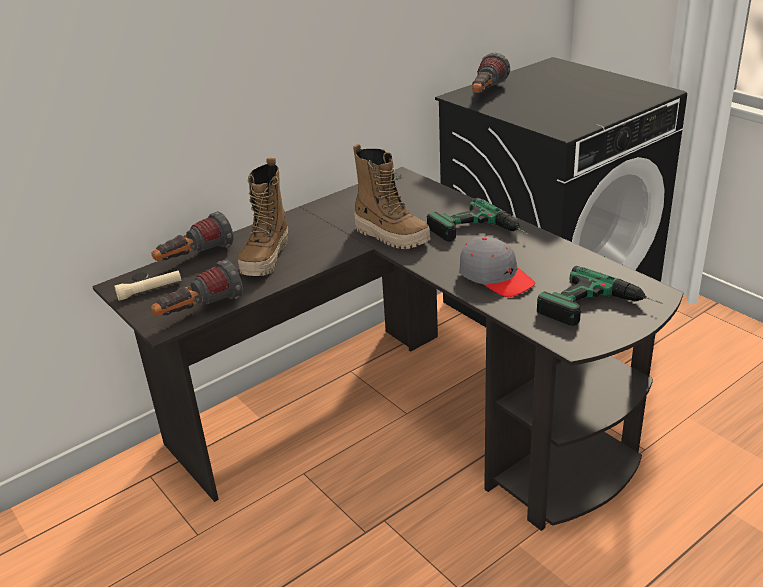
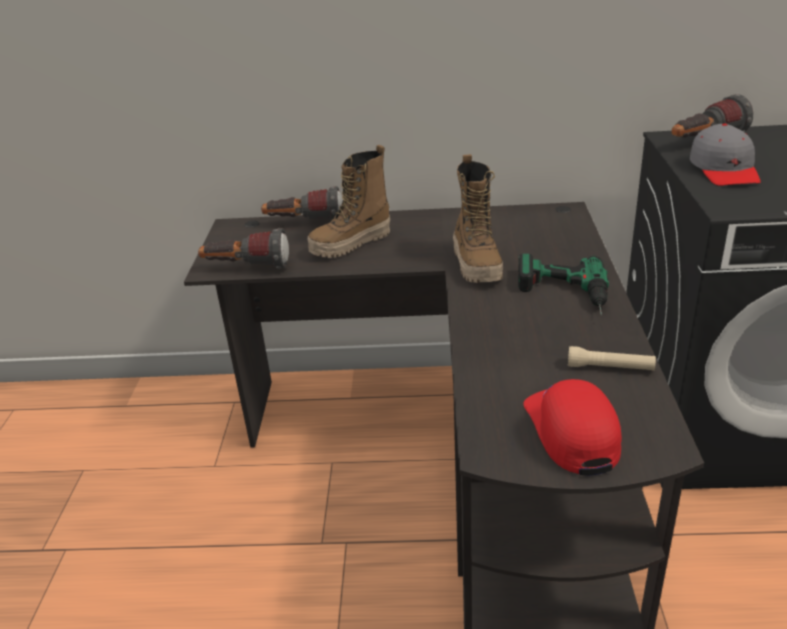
camera: 40 degrees right, 0 degrees up
(150, 290) = (241, 237): beige flashlight -> beige flashlight (610, 367)
(496, 277) = (514, 345): grey cap -> grey cap (724, 169)
(600, 309) = (571, 431): power drill -> red cap

